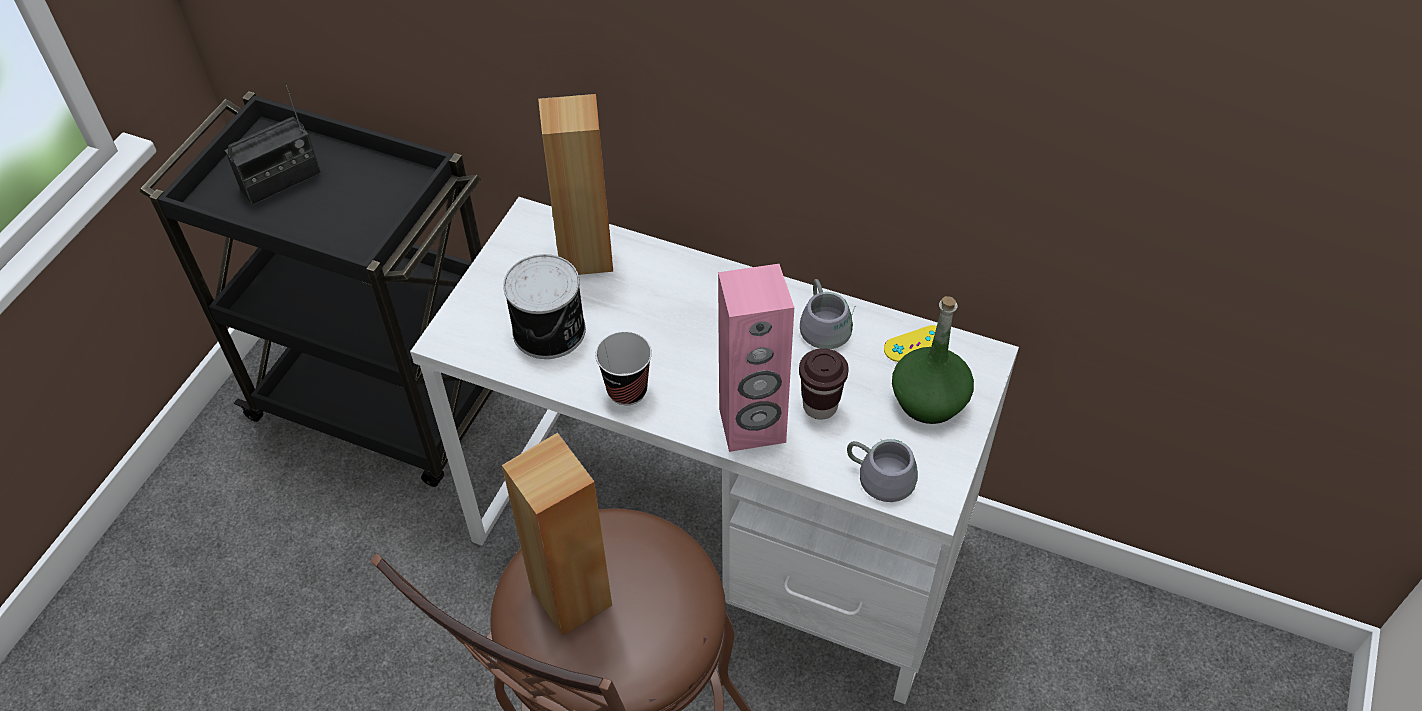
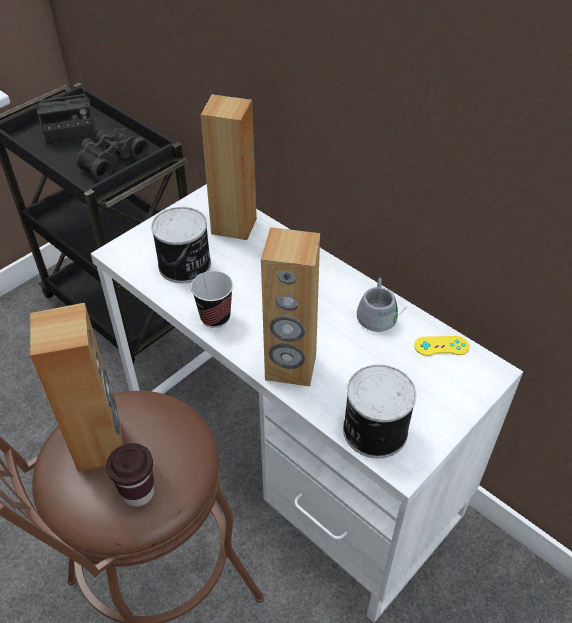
camera: 20 degrees right, 5 degrees down
(362, 204) = (110, 159): none -> black binoculars
(752, 426) = (290, 368): pink speaker -> brown speaker
(820, 406) = (347, 368): brown cup -> brown cup (138, 493)
(882, 471) = (373, 430): grey mug -> can
(929, 399) = (434, 388): green bottle -> none

